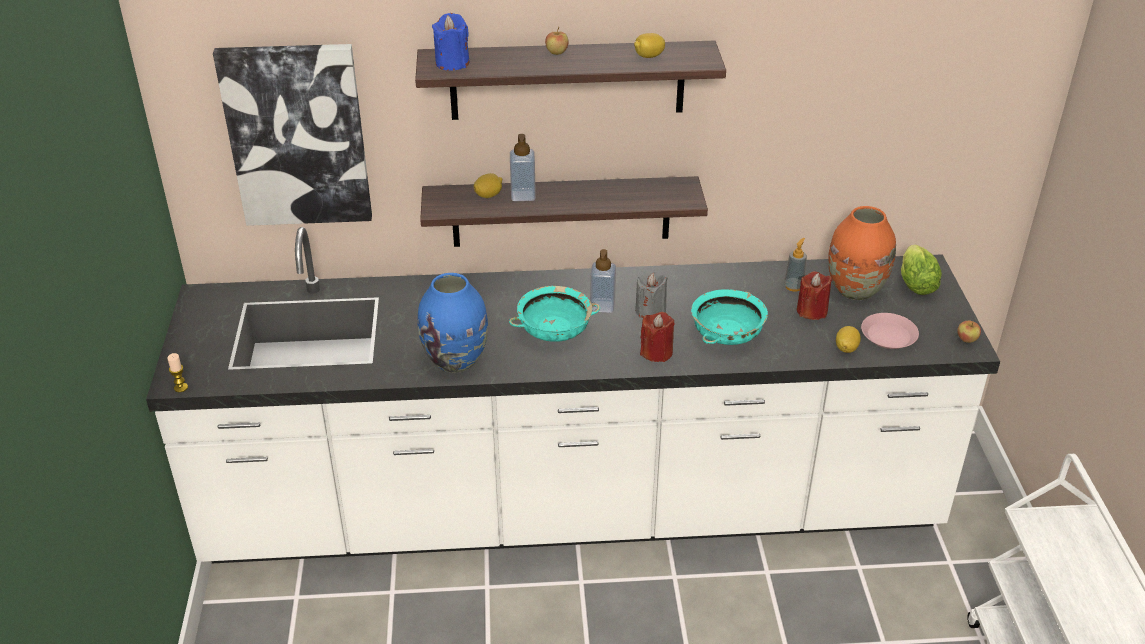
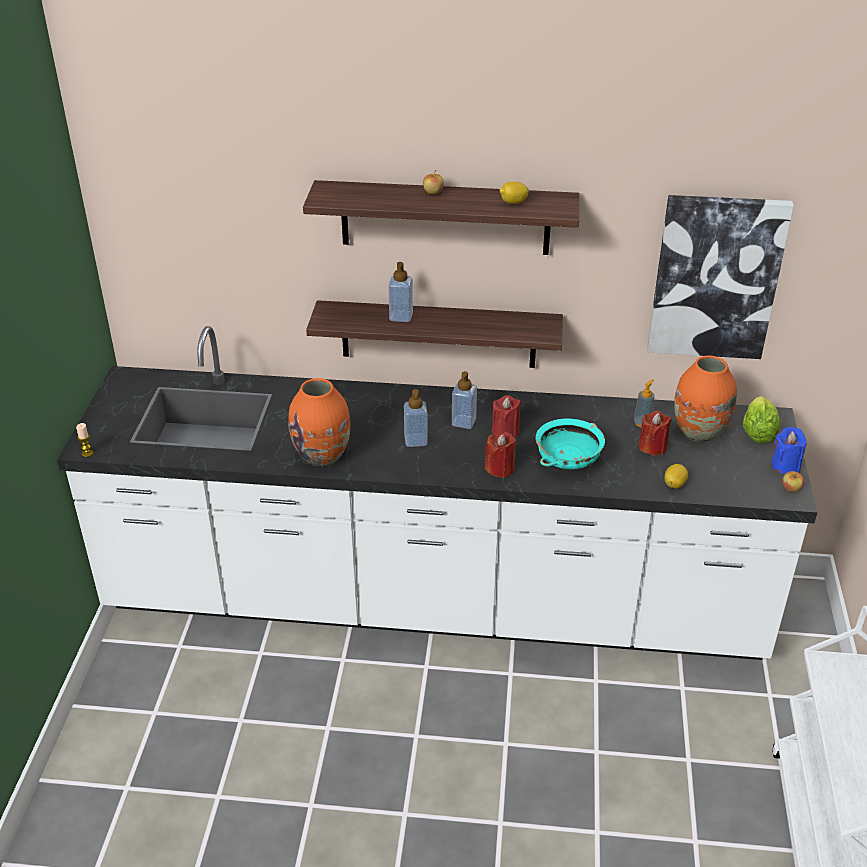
camera: 10 degrees right, 0 degrees up
(297, 135) = (211, 246): picture -> picture (715, 277)
(452, 63) = (339, 194): blue candle -> blue candle (785, 465)
(456, 360) = (322, 456): blue vase -> orange vase
(488, 195) = (371, 314): lemon -> none
(555, 332) = (415, 440): turquoise bowl -> soap dispenser
(650, 311) = (505, 431): grey candle -> red candle
(888, 335) = (718, 477): pink plate -> none

